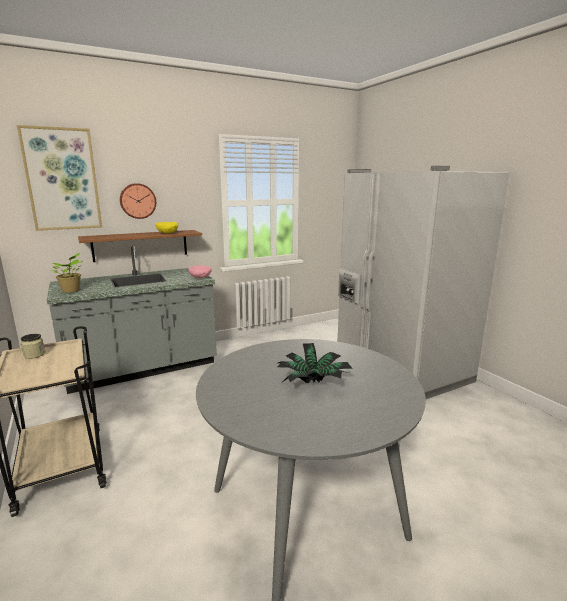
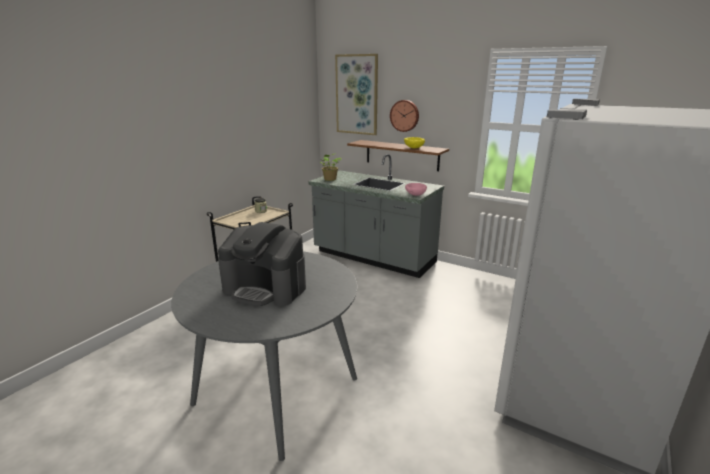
camera: 60 degrees right, 5 degrees up
(314, 383) = (265, 288): potted plant -> coffee machine

